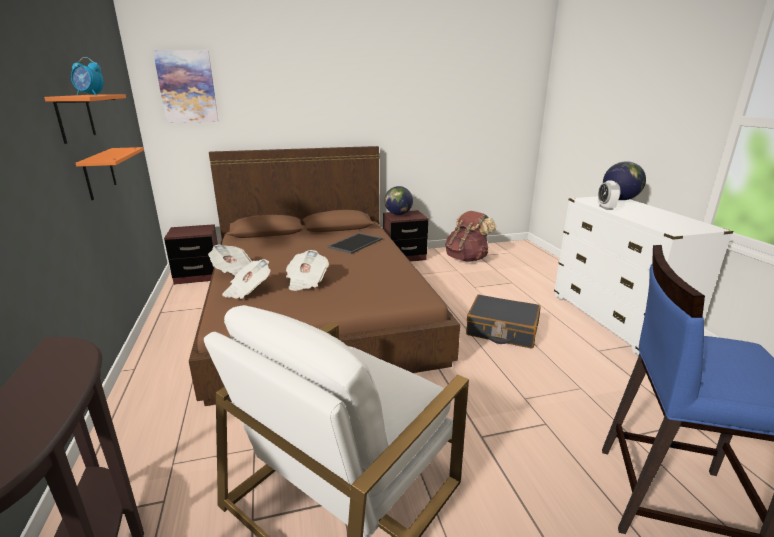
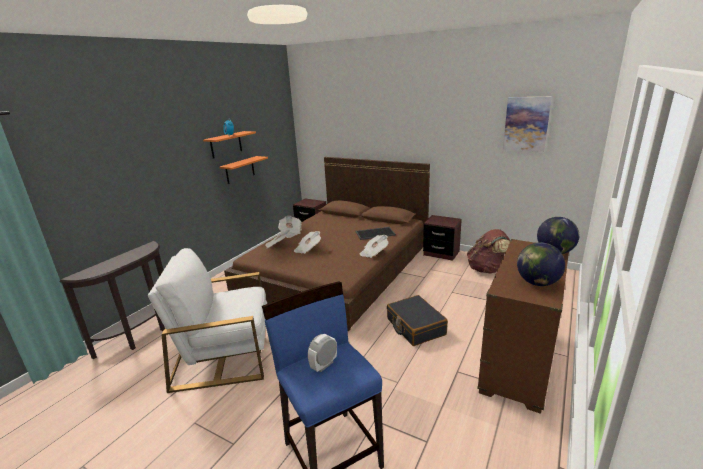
camera: 45 degrees right, 0 degrees up
(187, 87) = (317, 118): picture -> picture (526, 124)
(397, 262) = (374, 253): none -> newspaper
(398, 214) = (439, 219): globe -> globe (537, 283)
(606, 208) = (513, 255): alarm clock -> alarm clock (324, 365)
(616, 321) = (518, 362): white dresser -> brown dresser

